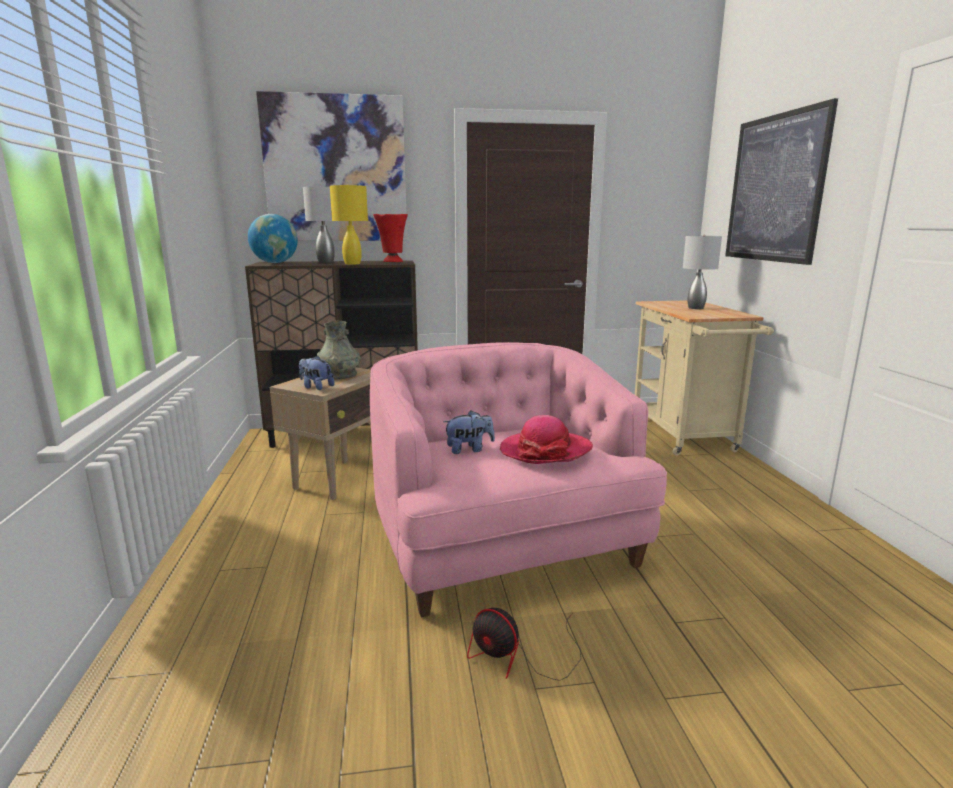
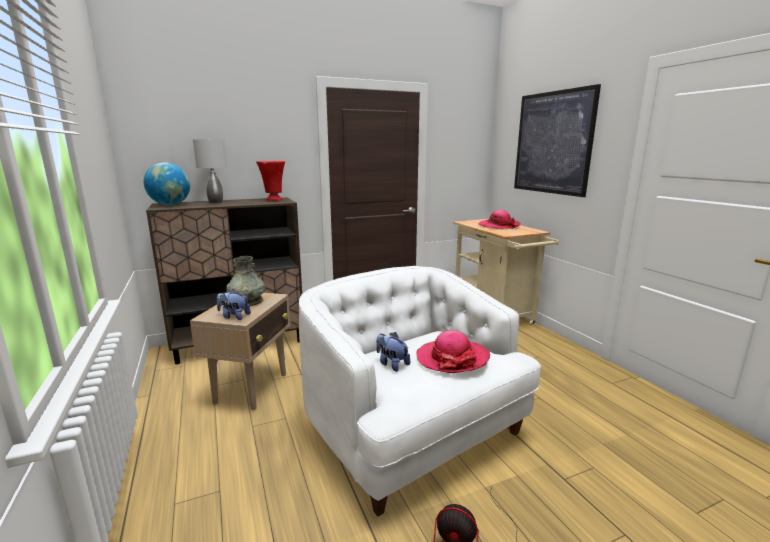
camera: 15 degrees left, 0 degrees up
(335, 169) = (219, 124): picture -> none
(352, 263) = (242, 203): yellow table lamp -> none
(469, 449) = (391, 364): plush toy -> plush toy turned 105 degrees counterclockwise
(503, 545) = (411, 431): pink armchair -> white armchair
(695, 308) = (499, 226): grey table lamp -> hat

